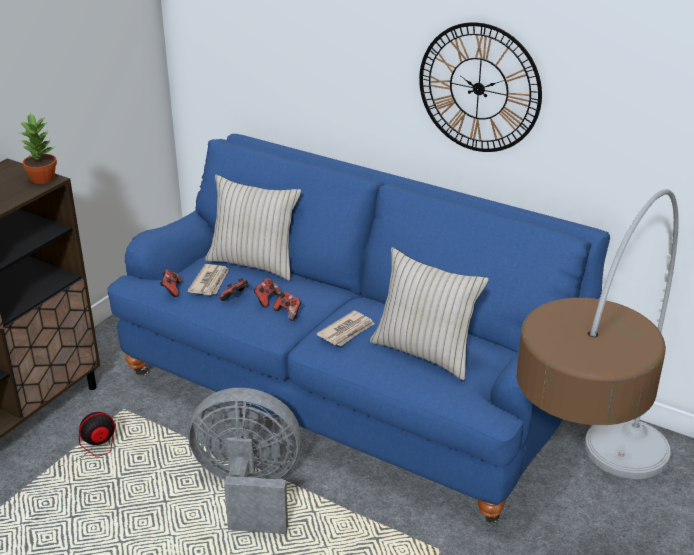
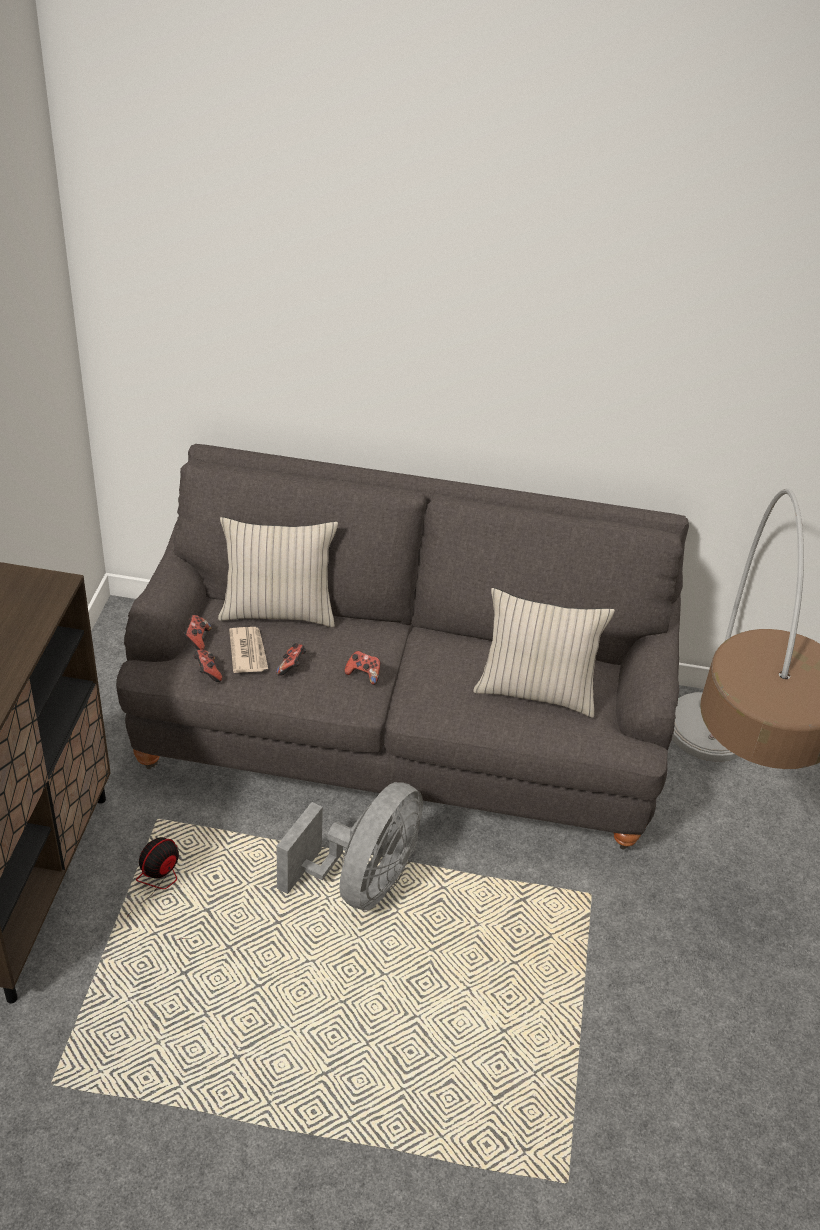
camera: 25 degrees left, 10 degrees up
(43, 178) = (49, 582): potted plant -> none
(249, 490) = (362, 882): grey fan -> grey fan turned 135 degrees clockwise
(266, 299) = (328, 661): game controller -> game controller (197, 639)
(347, 331) = (441, 683): newspaper -> none
(347, 393) = (401, 732): blue sofa -> grey sofa
(479, 88) = (533, 377): wall clock -> none

